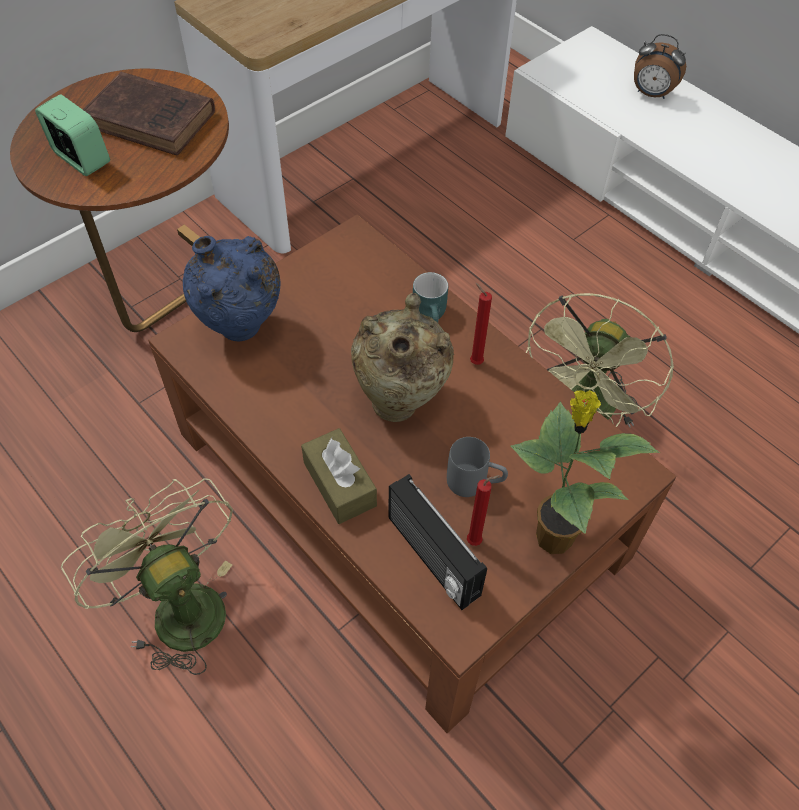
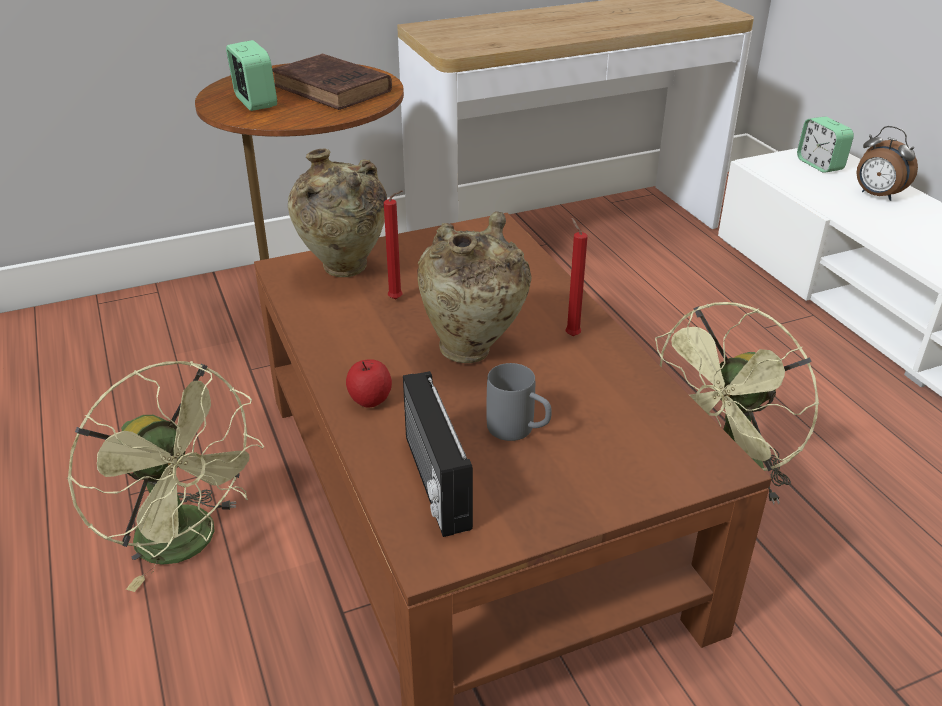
camera: 20 degrees right, 20 degrees down
(178, 606) = (189, 543): green fan -> green fan turned 150 degrees clockwise
(242, 332) = (344, 271): blue vase -> beige vase
(339, 484) = (370, 399): brown tissue box -> apple
(432, 315) = (544, 292): turquoise mug -> none
(476, 541) = (494, 480): red candle -> red candle (397, 299)
(552, 535) = (587, 496): potted plant -> none
(593, 61) = (820, 165): none -> alarm clock

